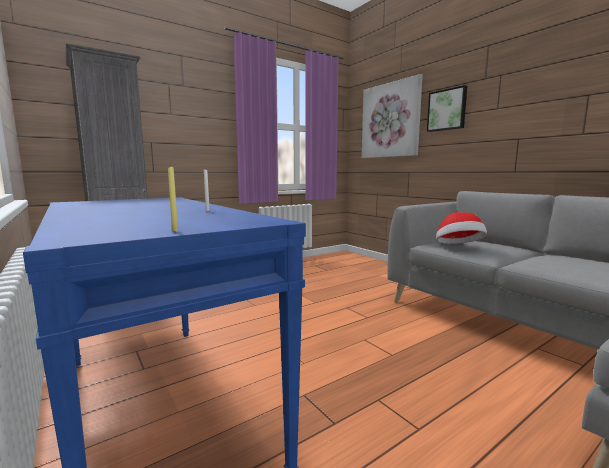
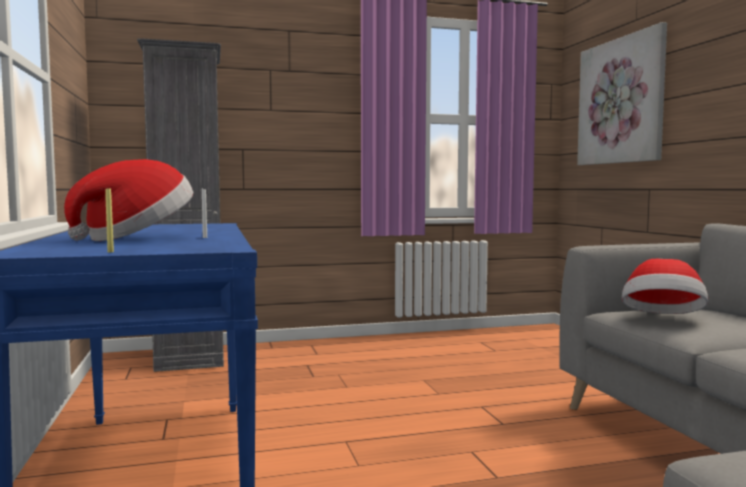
camera: 20 degrees right, 5 degrees down
(147, 214) = (136, 238): none -> hat
(447, 110) = (705, 81): picture -> none

